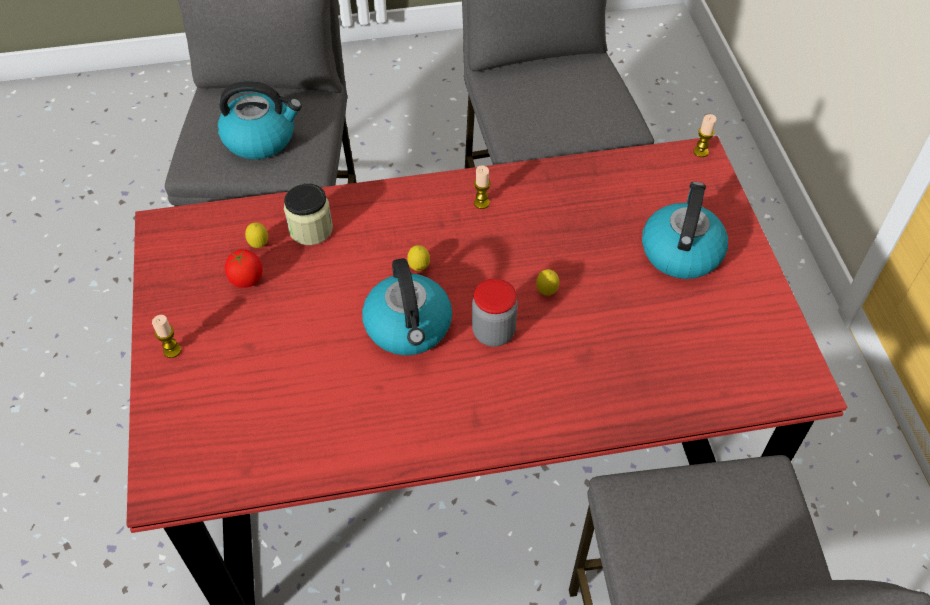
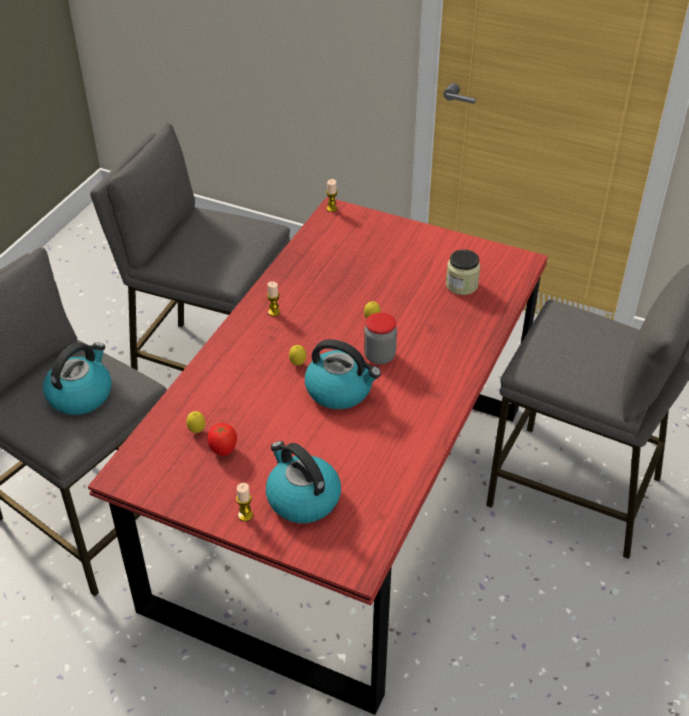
camera: 55 degrees left, 10 degrees down
(311, 229) = (210, 399): jar -> jar (461, 285)
(680, 251) = (395, 255): kettle -> kettle (302, 498)

